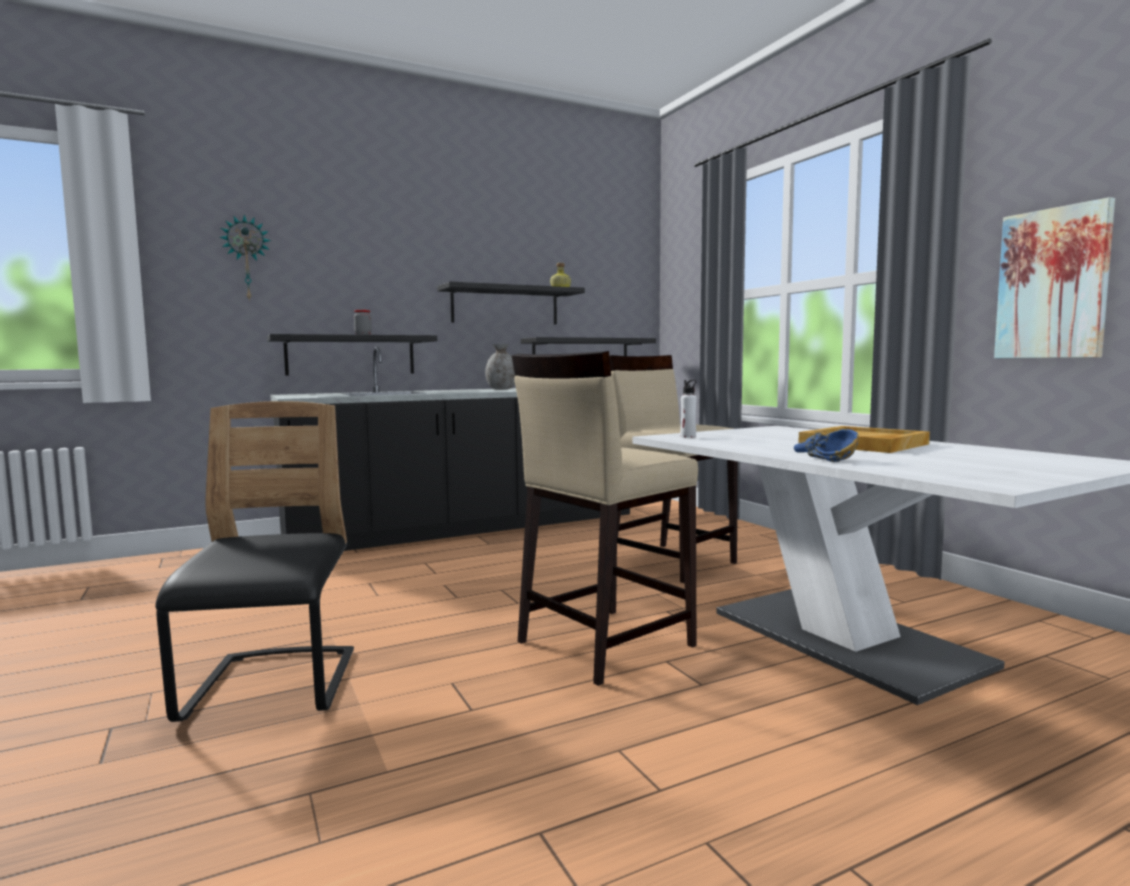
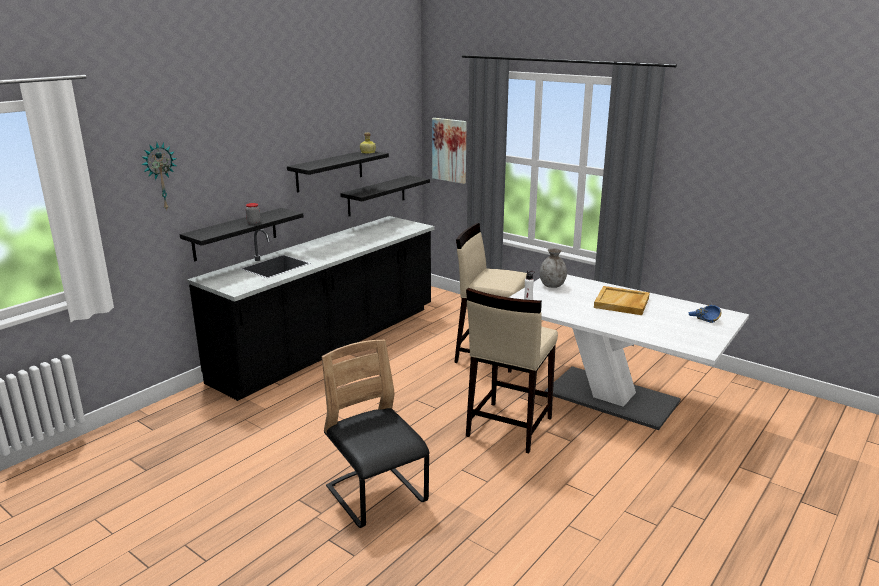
camera: 25 degrees left, 15 degrees up
(502, 389) = (341, 240): grey vase -> grey vase (552, 285)
(824, 459) = (622, 329): blue bowl -> blue bowl (703, 319)
(1052, 284) = (696, 201): picture -> picture (450, 150)

